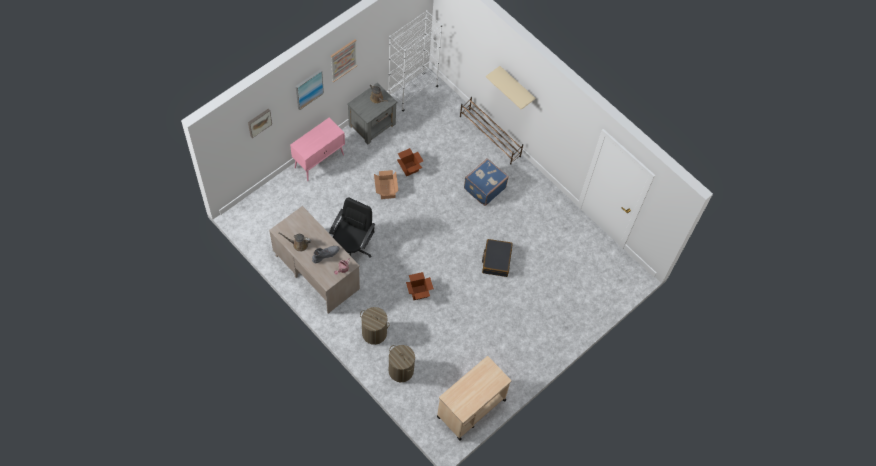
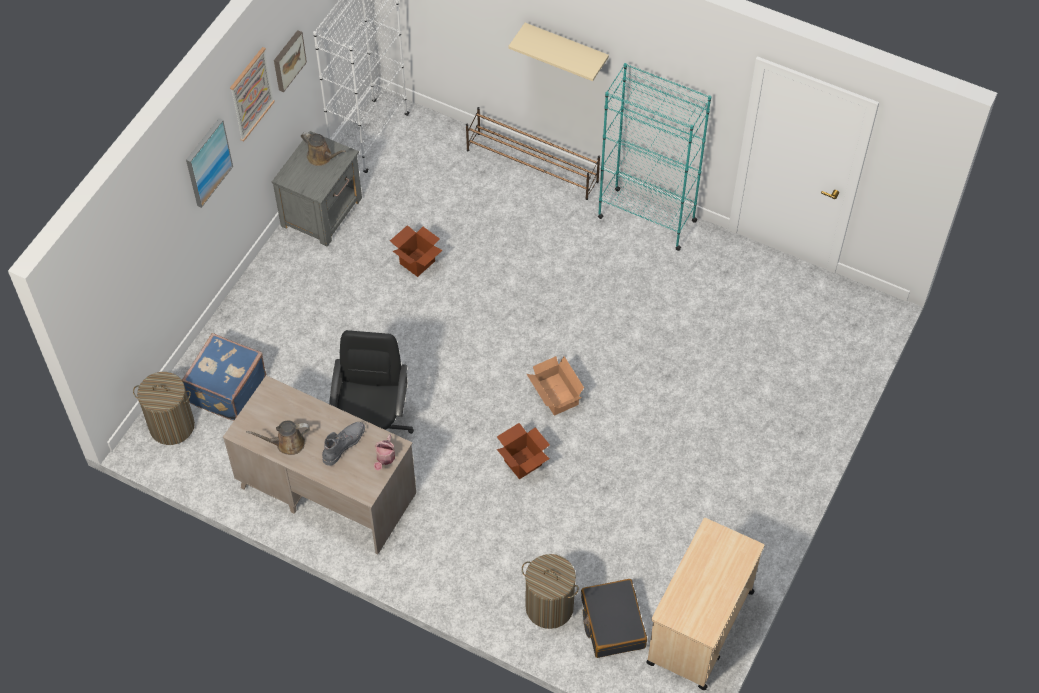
camera: 15 degrees left, 5 degrees down
(259, 122) = (141, 245): picture -> picture (288, 60)
(319, 161) = (254, 301): pink cabinet -> none
(374, 333) = (475, 559): laundry basket -> laundry basket (172, 425)
(386, 189) = (391, 310): cardboard box -> cardboard box (555, 396)
(484, 188) = (559, 252): blue suitcase -> blue suitcase (226, 389)
(496, 260) = (633, 363): black suitcase -> black suitcase (612, 623)
(537, 185) = (646, 218): none -> turquoise bookcase

